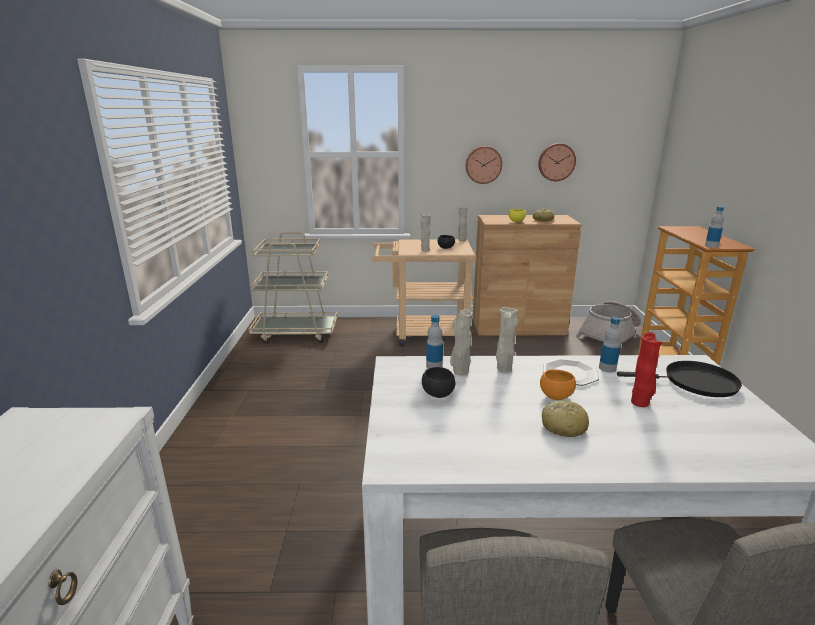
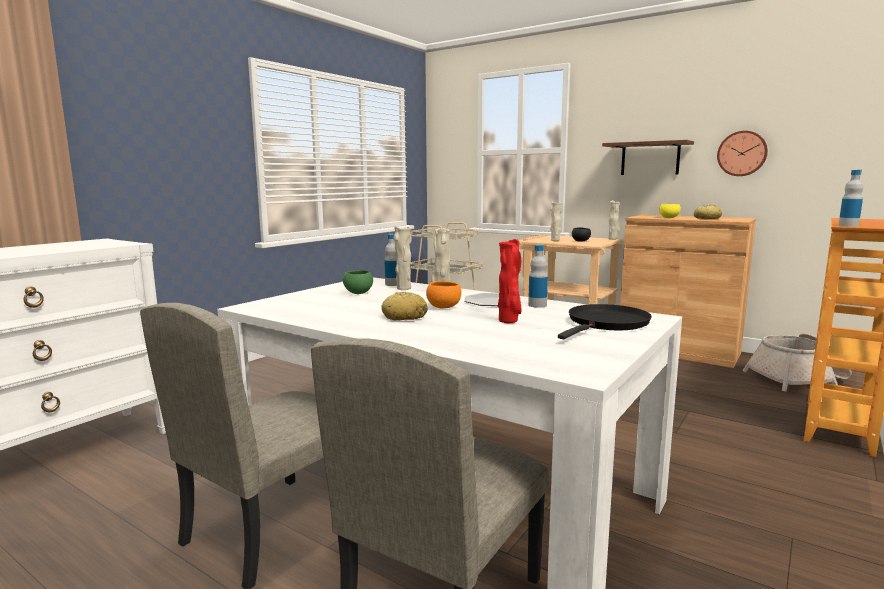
camera: 35 degrees right, 10 degrees down
(438, 394) = (358, 293): black bowl -> green bowl
(483, 164) = (650, 158): wall clock -> brown shelf
(695, 383) = (606, 324): black frying pan -> black frying pan turned 90 degrees counterclockwise

